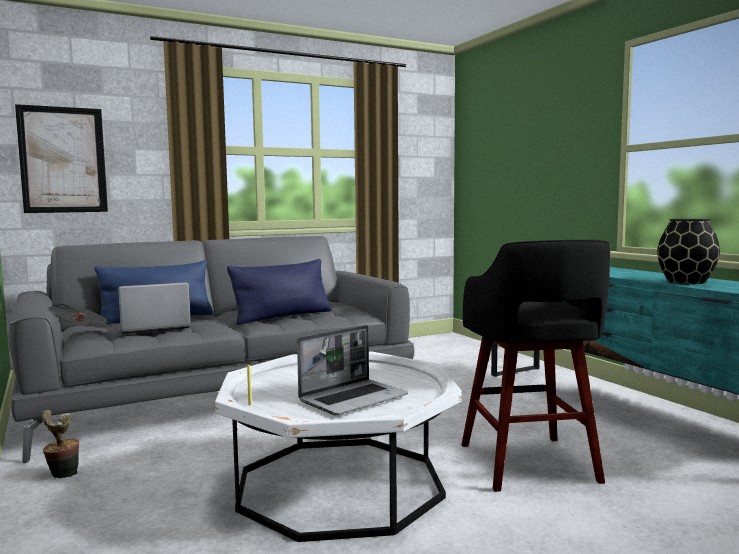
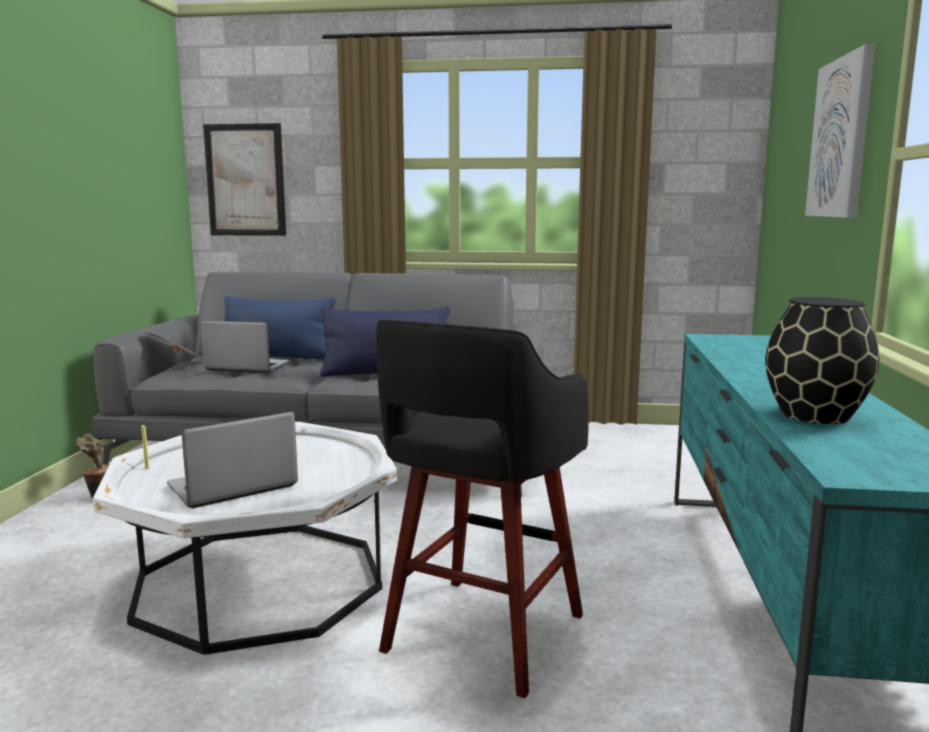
camera: 35 degrees right, 5 degrees up
(353, 399) = (231, 487): laptop -> laptop turned 150 degrees clockwise
(558, 141) = (841, 138): none -> picture

